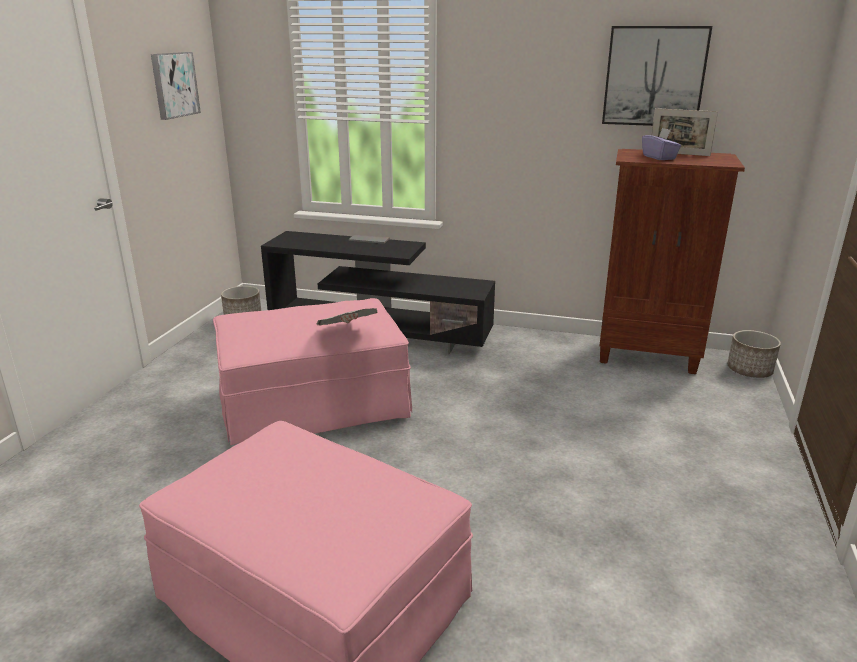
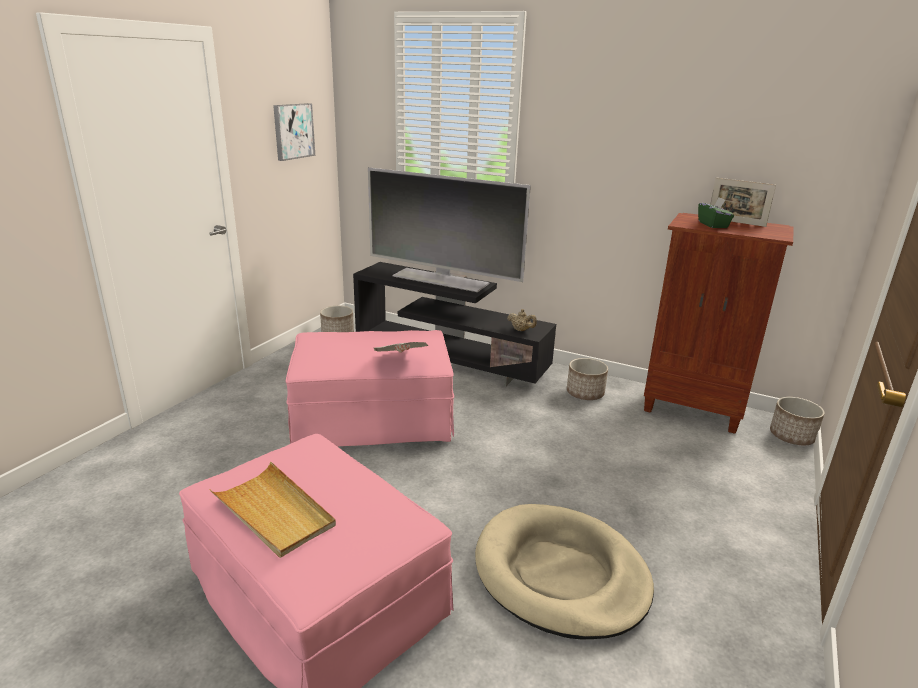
camera: 10 degrees right, 0 degrees up
(267, 509) = (274, 512): none -> beige tray
(363, 243) = (441, 279): none -> television
(461, 290) = (521, 330): none -> beige teapot
(535, 352) = (585, 393): none -> planter
(569, 537) = (560, 574): none -> beige dog bed
(654, 76) = (719, 147): picture -> none
(659, 157) = (713, 225): purple tissue box -> green tissue box

